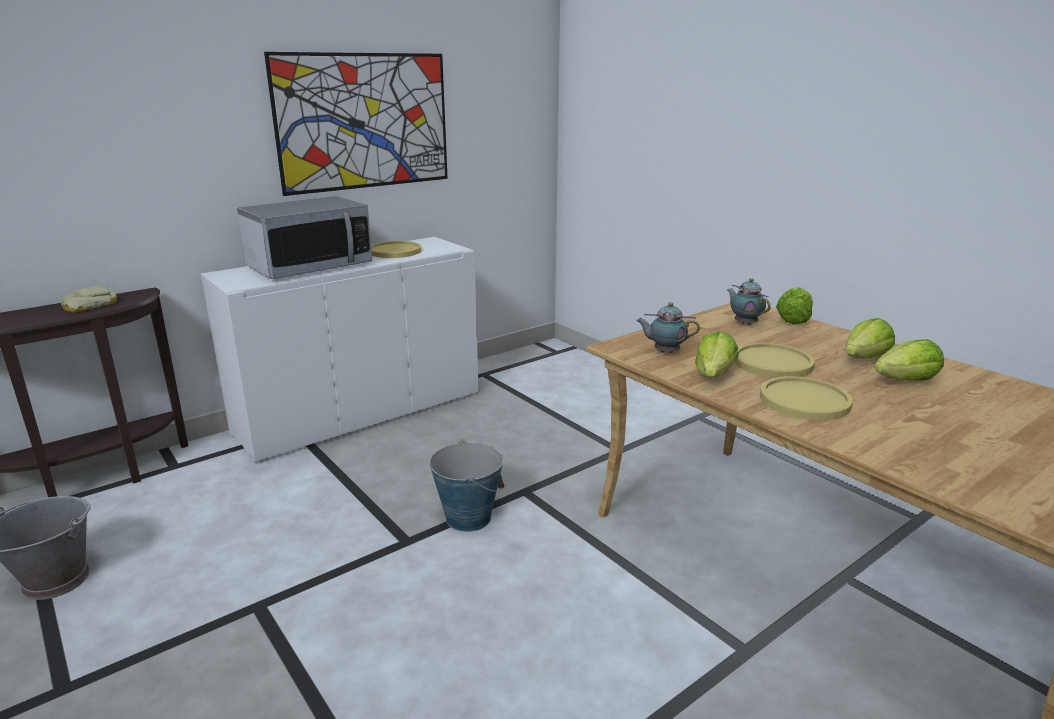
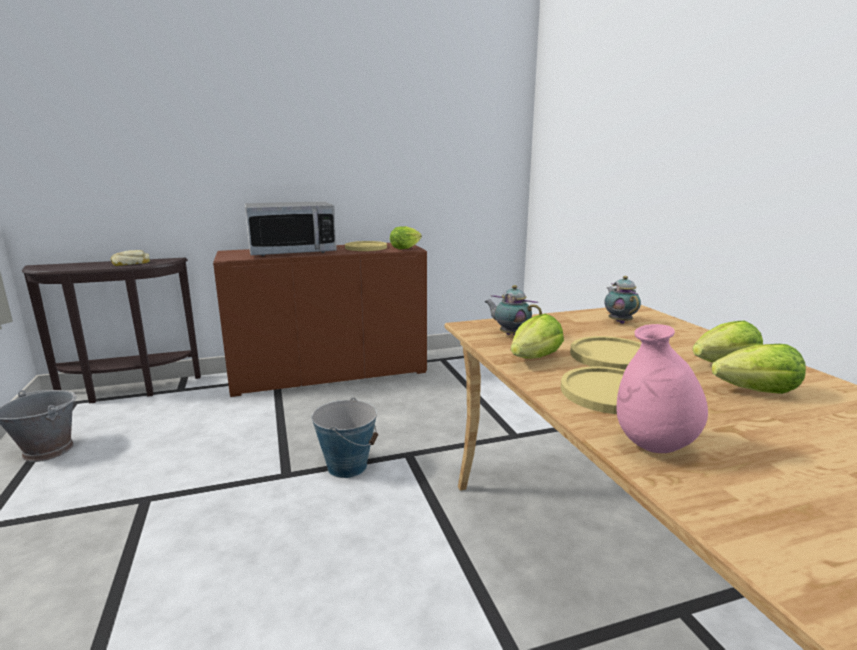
camera: 20 degrees right, 5 degrees down
(360, 413) = (329, 373): white cabinet -> brown cabinet
(365, 121) = (355, 146): picture -> none
(793, 320) = (675, 324): lettuce -> lettuce (404, 248)
(877, 443) = (654, 446): none -> pink vase

